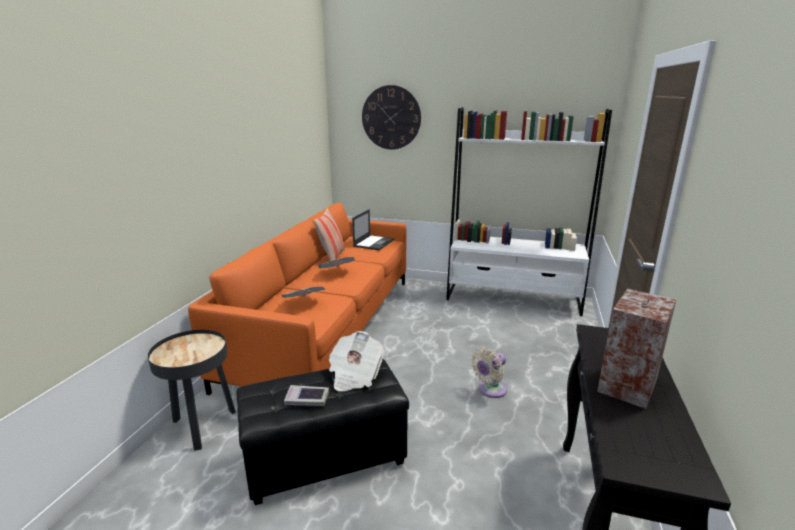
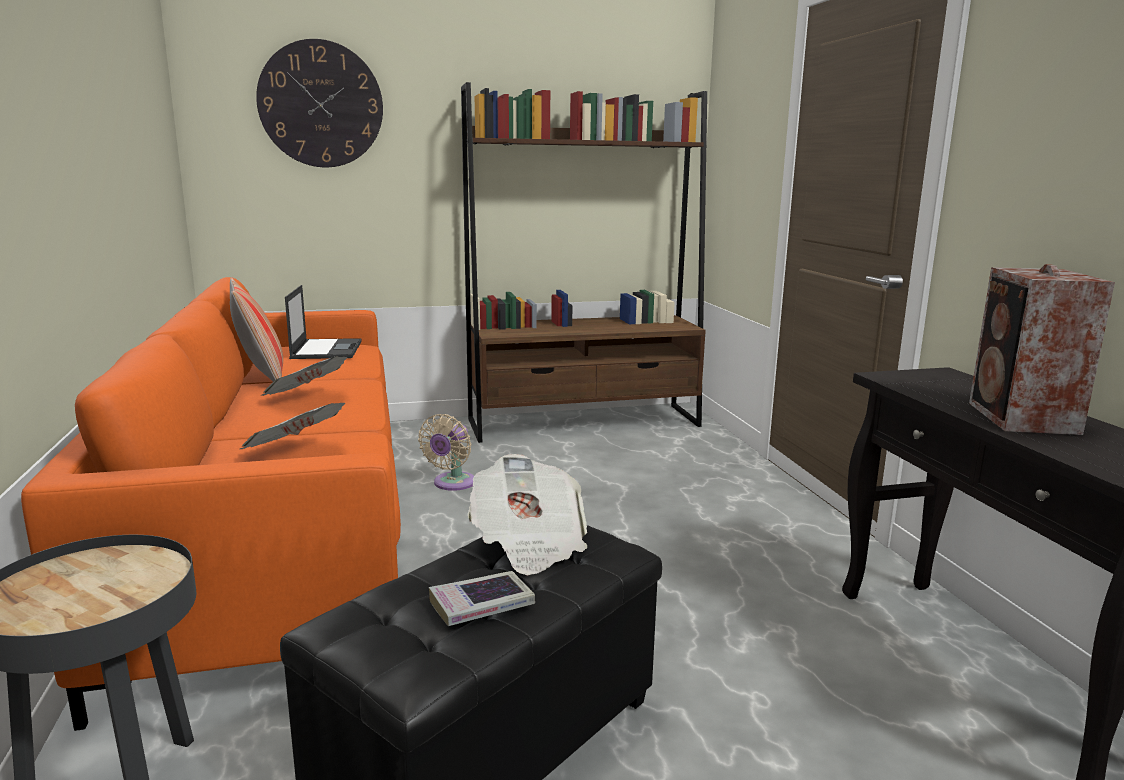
camera: 30 degrees left, 5 degrees down
(490, 390) = (672, 551): beige fan -> beige fan (452, 484)
(513, 299) = (584, 423): white bookcase -> brown bookcase

